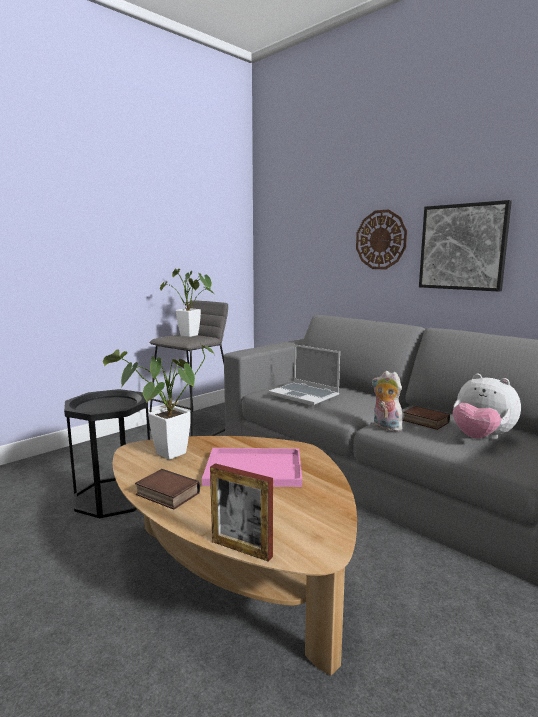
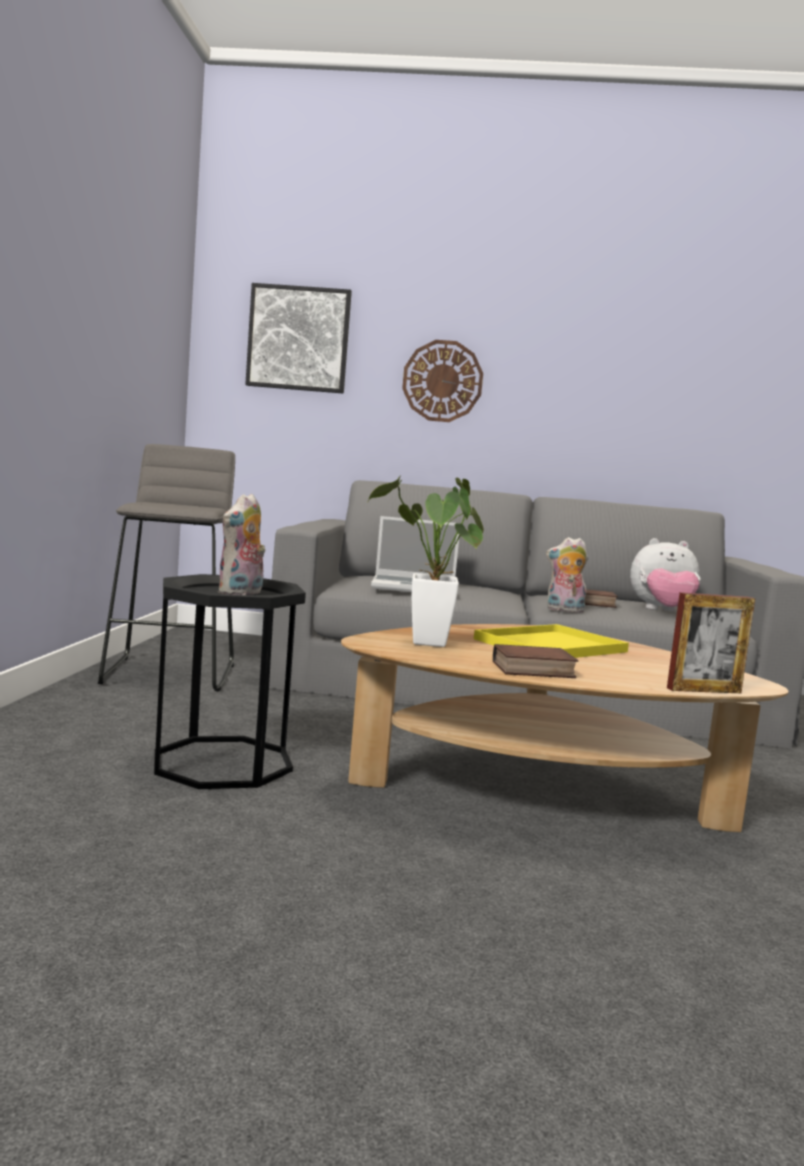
camera: 40 degrees left, 5 degrees down
(112, 405) = (241, 593): none -> plush toy
(192, 336) = (179, 504): potted plant -> none
(256, 468) = (551, 645): pink tray -> yellow tray
(462, 247) = (556, 401): picture -> picture (298, 339)

